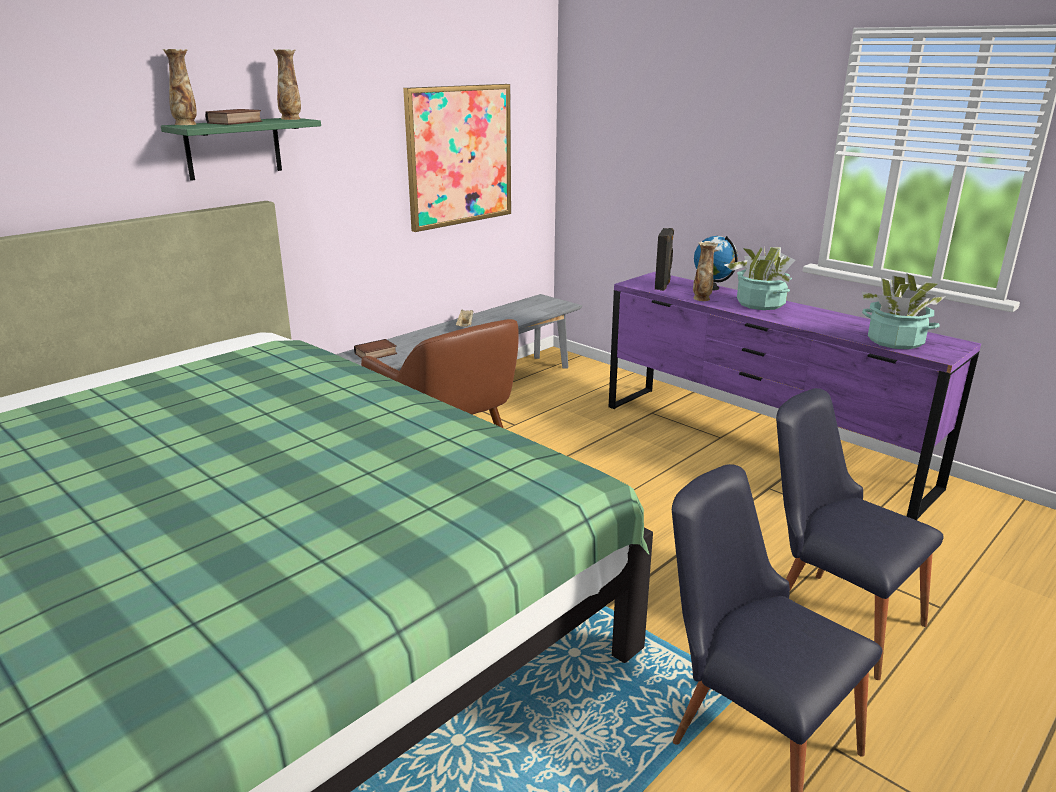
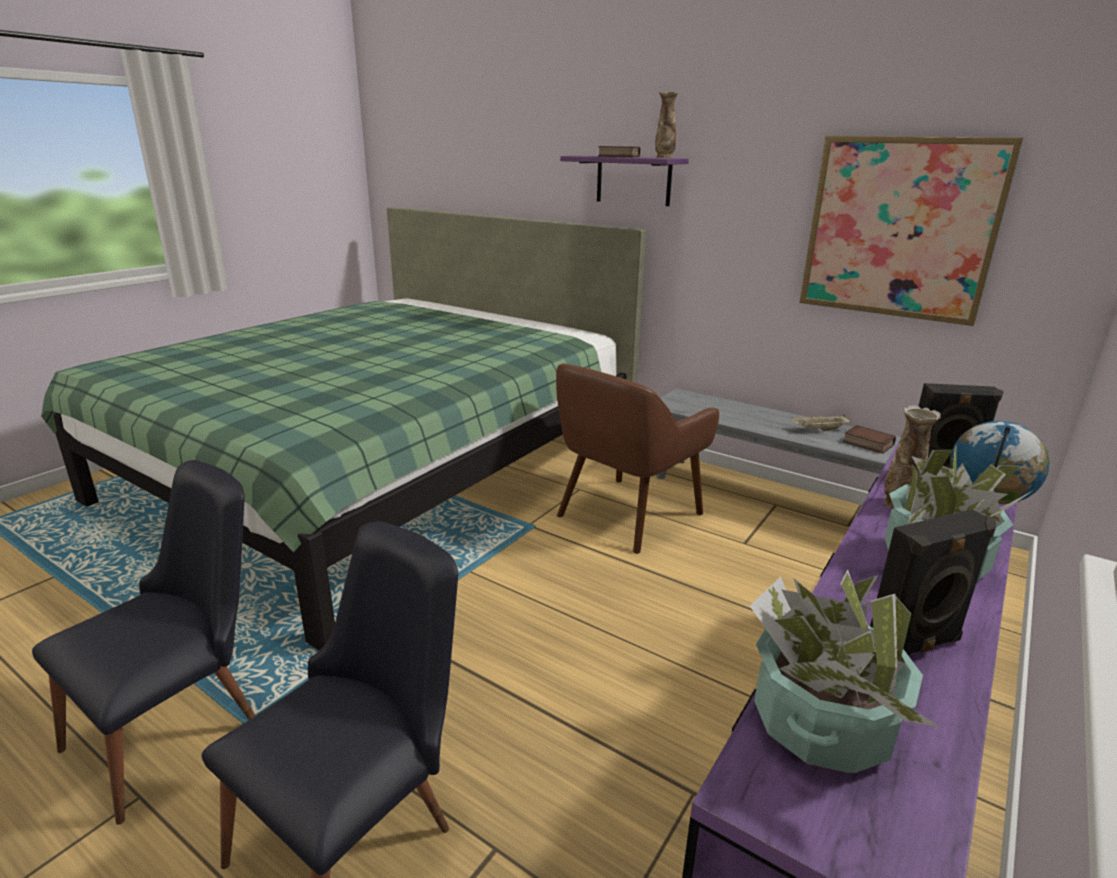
camera: 80 degrees right, 0 degrees up
(186, 124) = (591, 155): vase -> none
(233, 148) = (633, 180): green shelf -> purple shelf
(375, 354) = (695, 402): book -> book (867, 443)
(834, 320) = (915, 646): none -> black speaker

